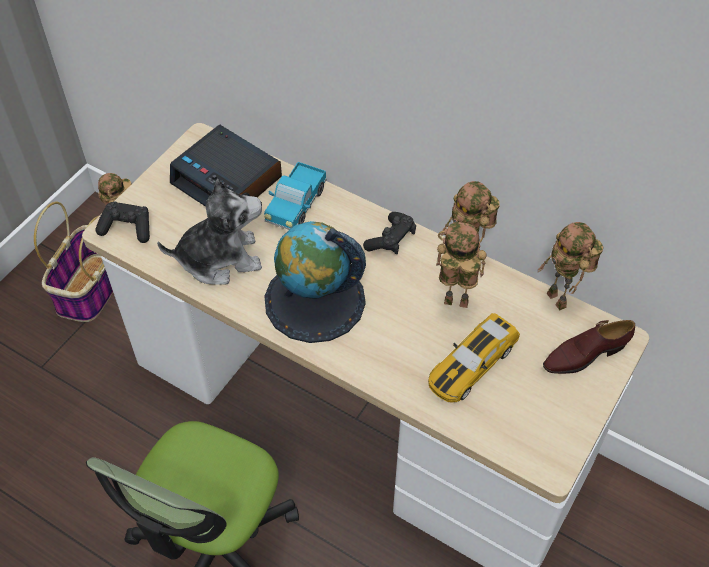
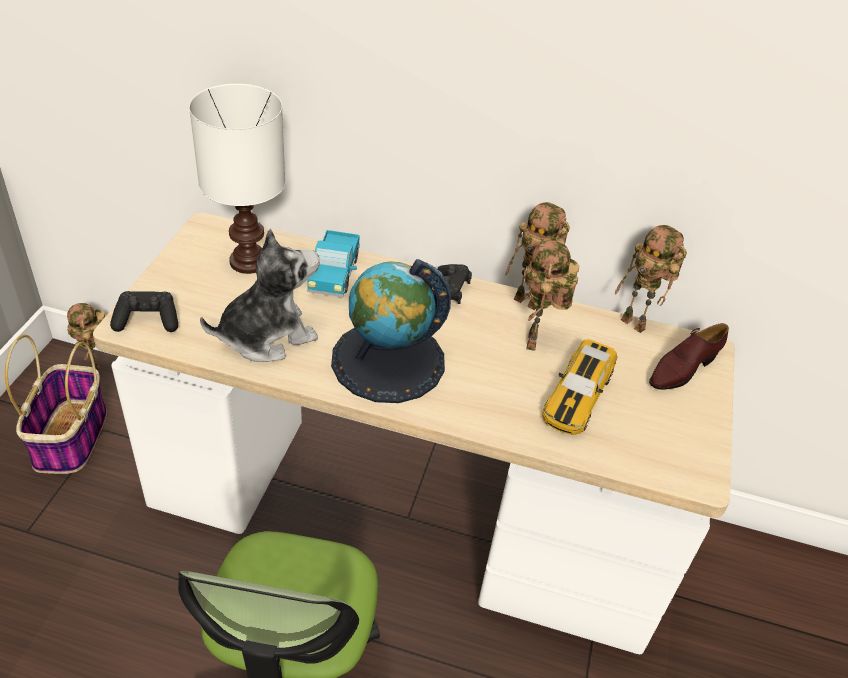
camera: 20 degrees left, 10 degrees down
(228, 181) = (250, 261): alarm clock -> white table lamp
(453, 304) = (535, 343): toy robot -> toy robot turned 75 degrees counterclockwise

